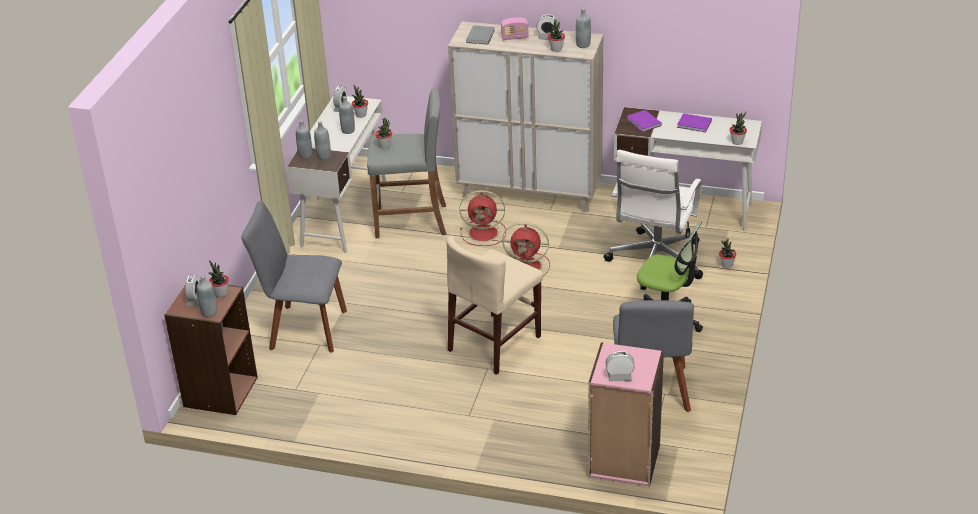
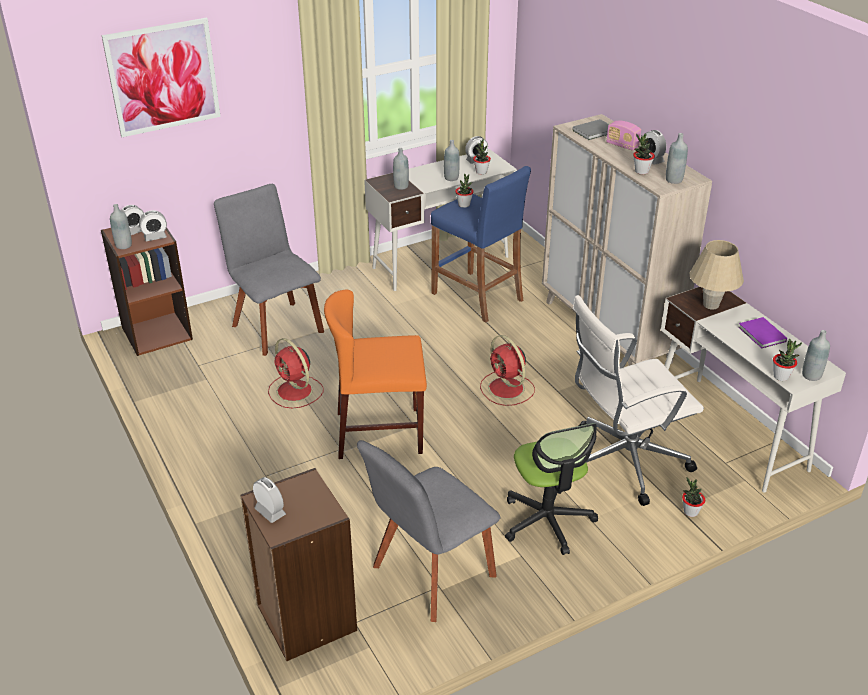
camera: 45 degrees right, 0 degrees up
(175, 145) = (163, 77): none -> picture
(221, 293) = (155, 237): potted plant -> alarm clock
(305, 155) = (391, 178): grey bottle -> grey bottle (811, 375)
(411, 221) = (477, 297): grey stool -> blue stool
(484, 233) = (517, 340): red fan -> red fan (295, 391)
(494, 343) = (379, 433): beige chair -> orange chair
(624, 461) = (305, 618): pink bookcase -> brown bookcase
(643, 123) = (711, 305): purple book -> beige table lamp

